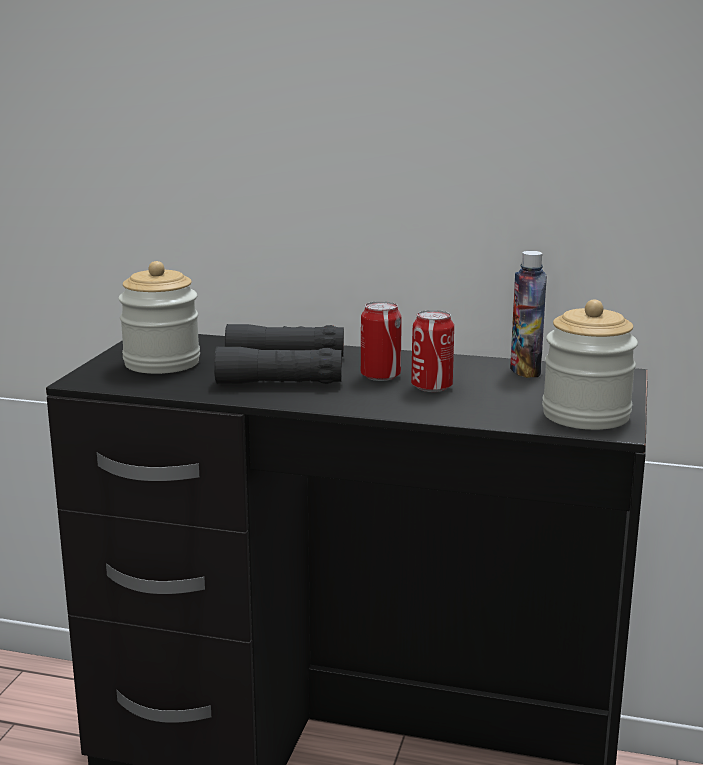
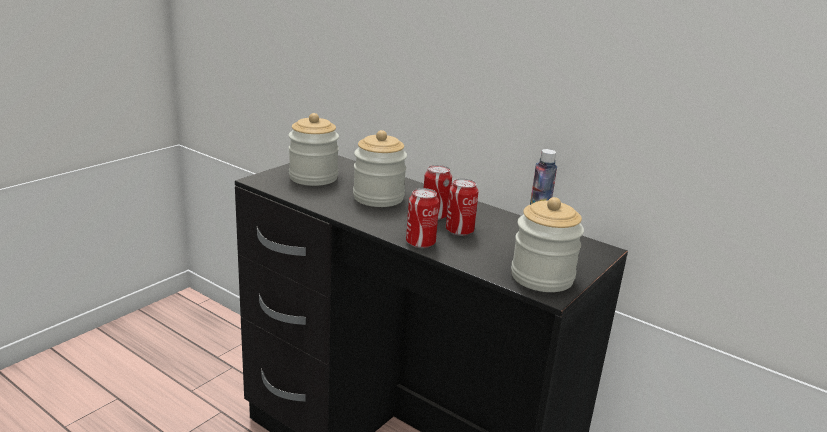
camera: 20 degrees right, 5 degrees up
(282, 370) = (378, 198): black binoculars -> jar
(398, 409) = (420, 243): none -> can

